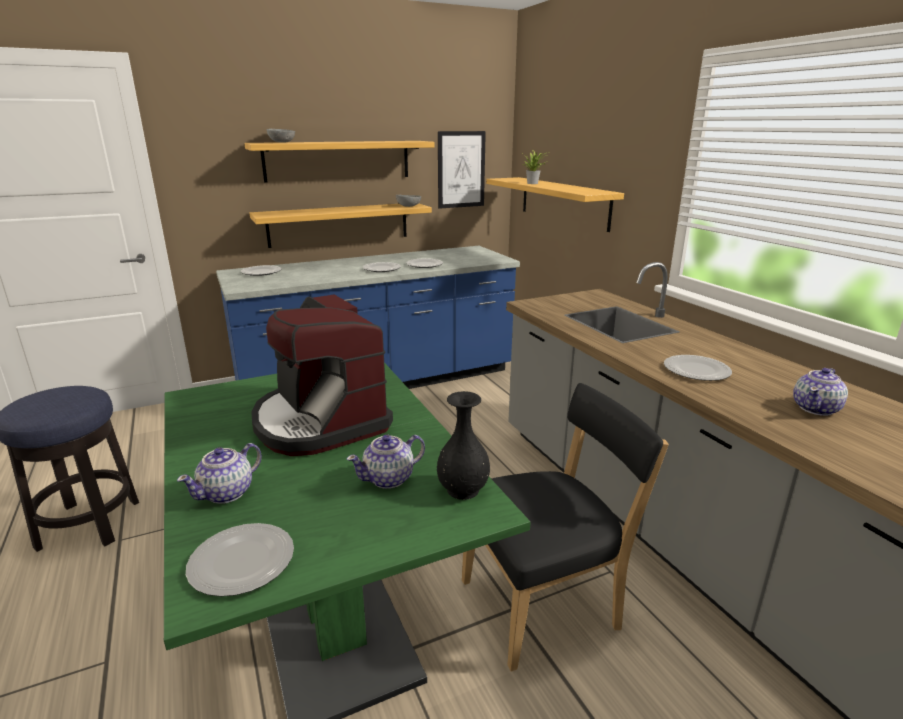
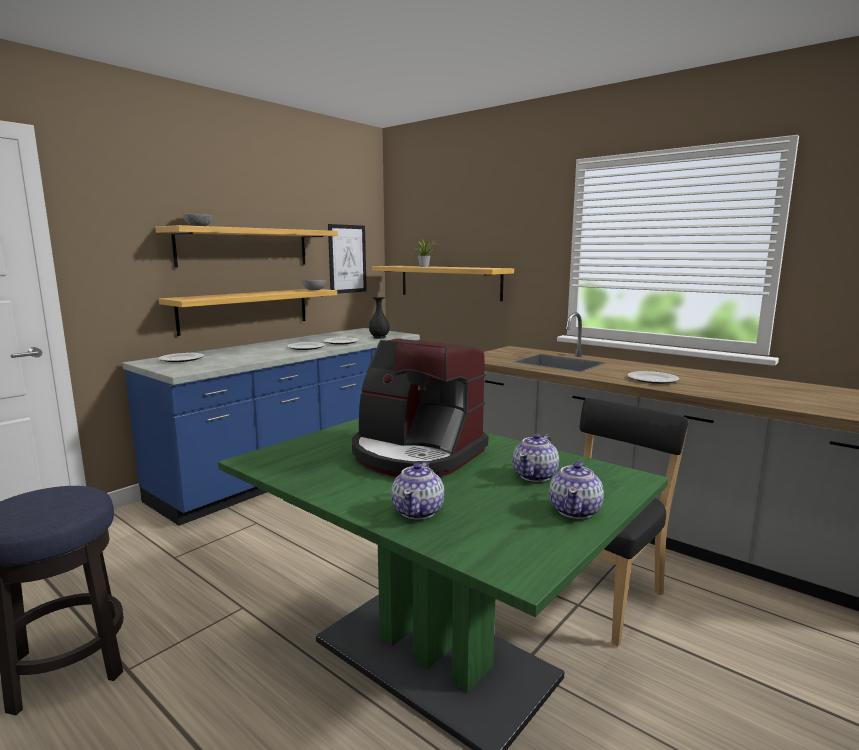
camera: 25 degrees left, 10 degrees down
(241, 561) = (510, 546): plate -> none
(463, 489) = (598, 470): black vase -> black vase (379, 337)
(816, 408) = (747, 387): teapot -> teapot (575, 510)

